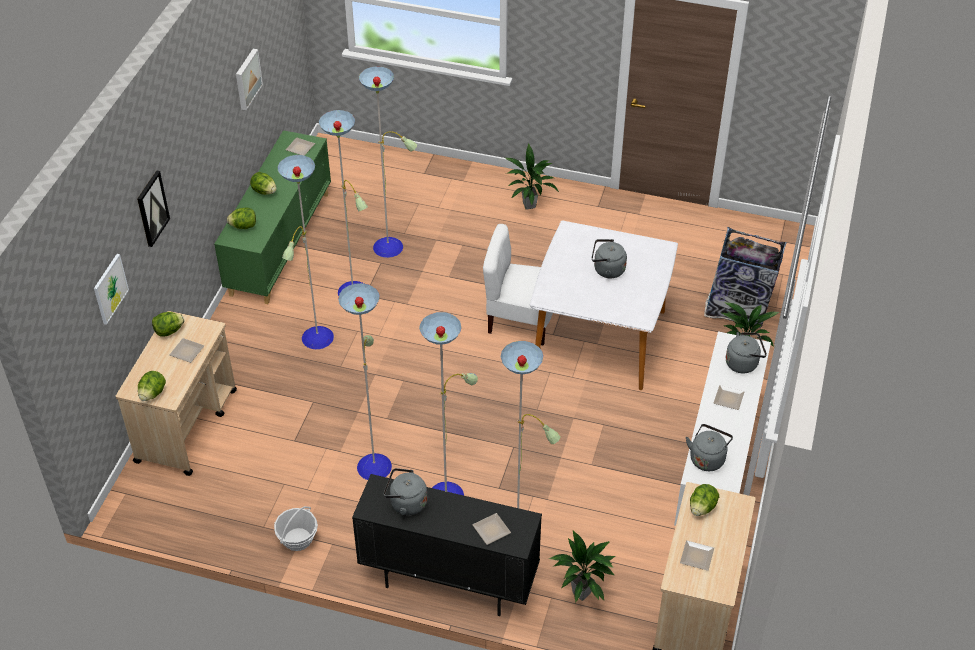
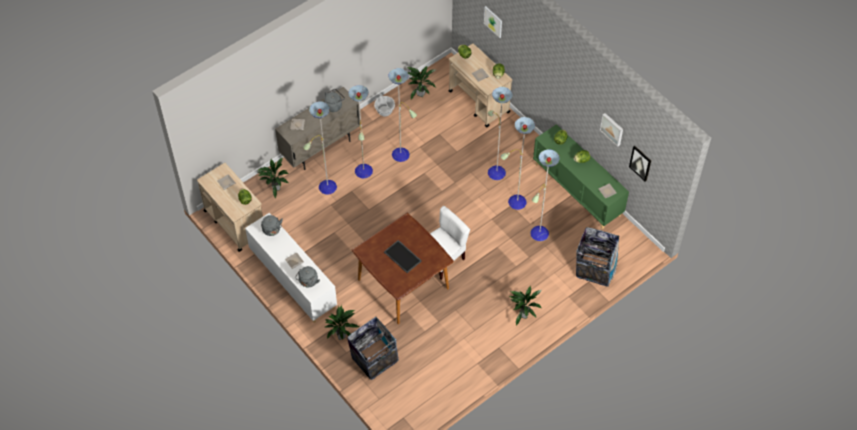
camera: 125 degrees right, 10 degrees up
(152, 208) = (527, 46): picture -> picture (640, 163)
(222, 511) = (420, 94): none -> potted plant
(401, 175) = (595, 270): none -> trash can
(449, 582) = (321, 148): black cabinet -> beige cabinet
(599, 339) = (403, 283): white dining table -> brown dining table
(607, 270) = (403, 256): grey kettle -> tray

